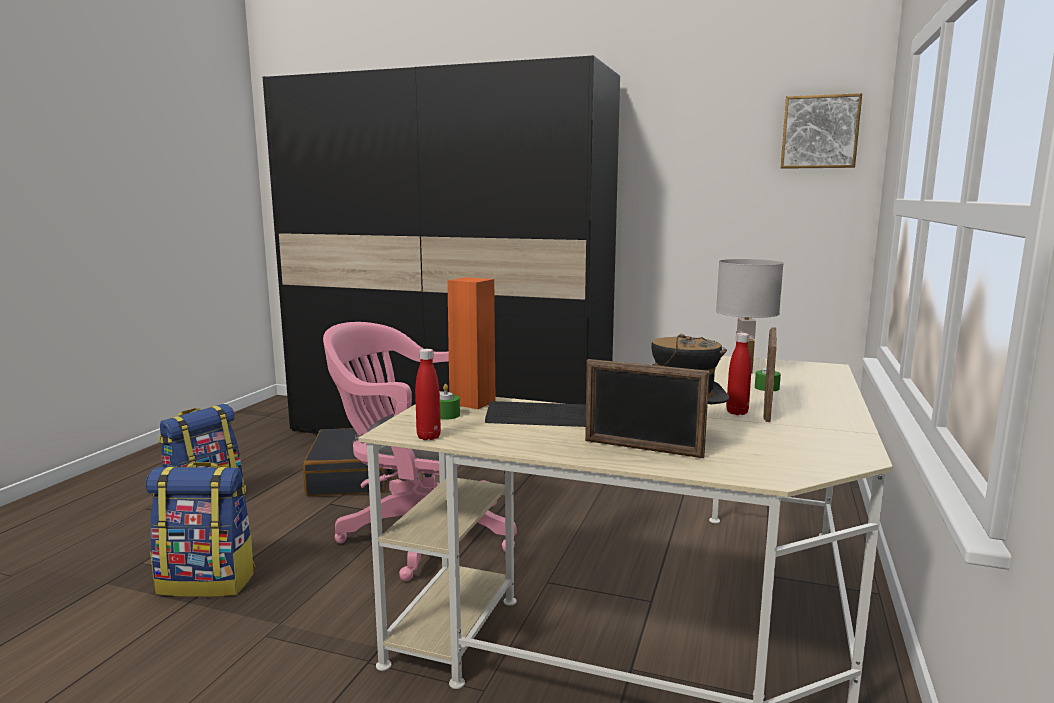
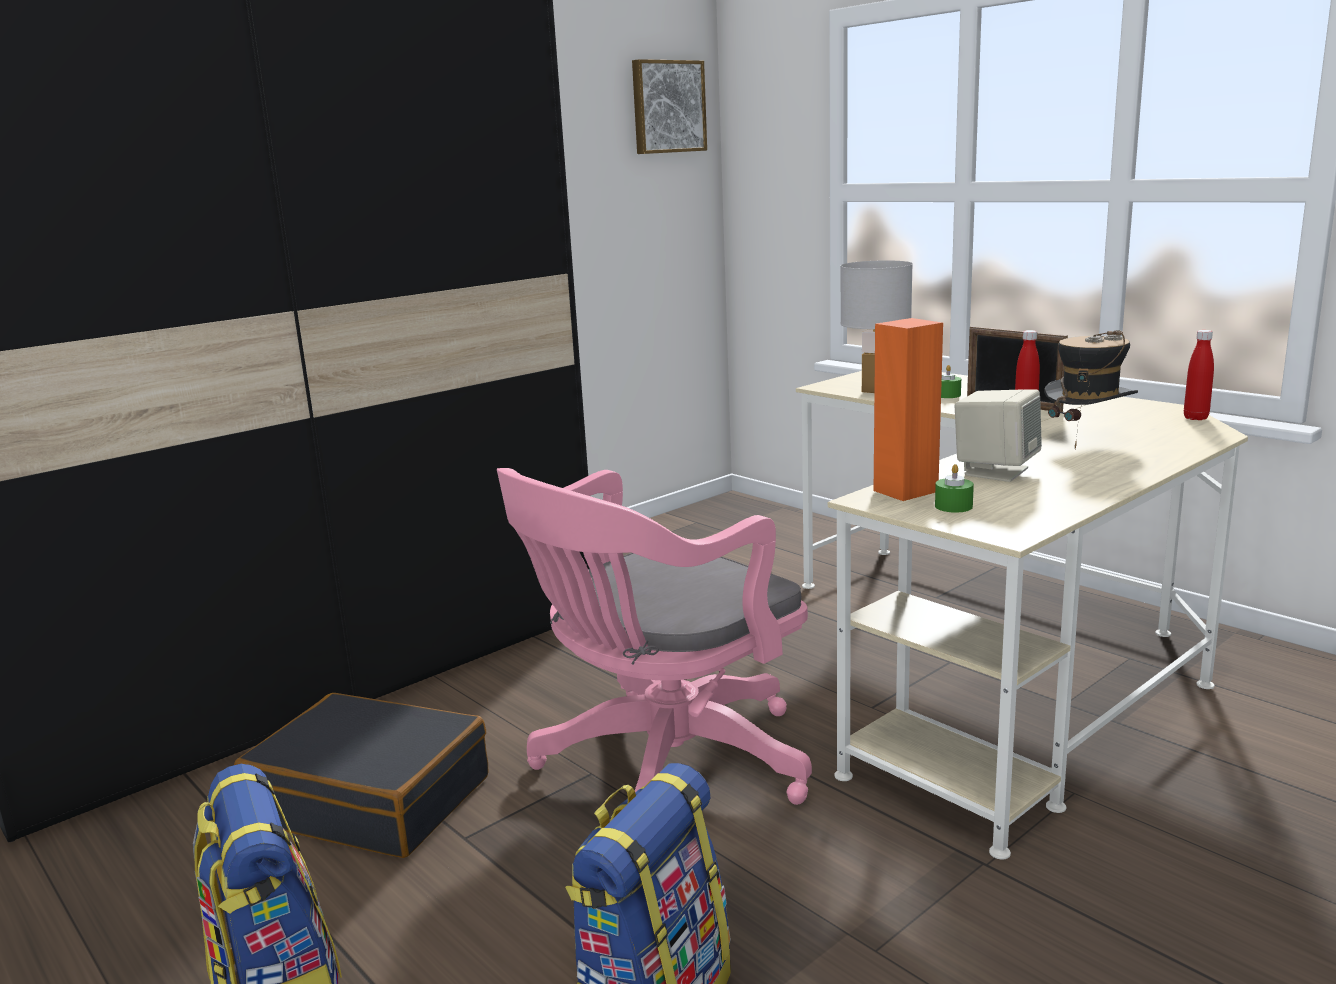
camera: 60 degrees left, 5 degrees up
(428, 437) = (1041, 520): red bottle -> red bottle (1195, 418)
(544, 417) = (995, 471): keyboard -> beige speaker
(642, 448) = (1124, 454): picture frame -> none

